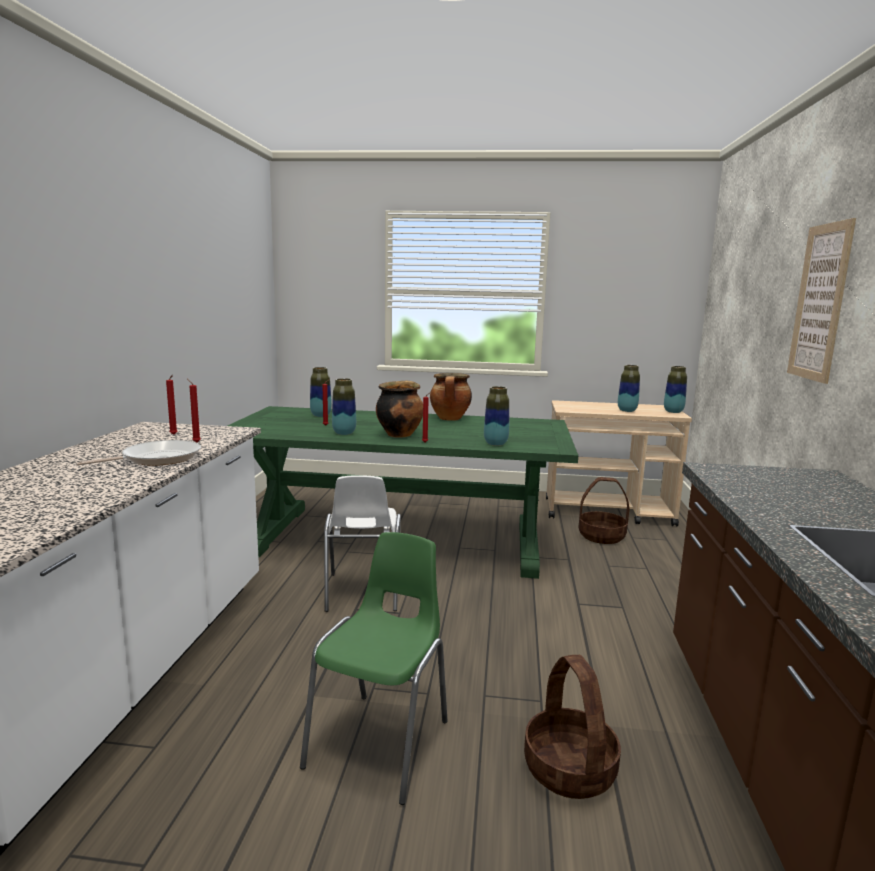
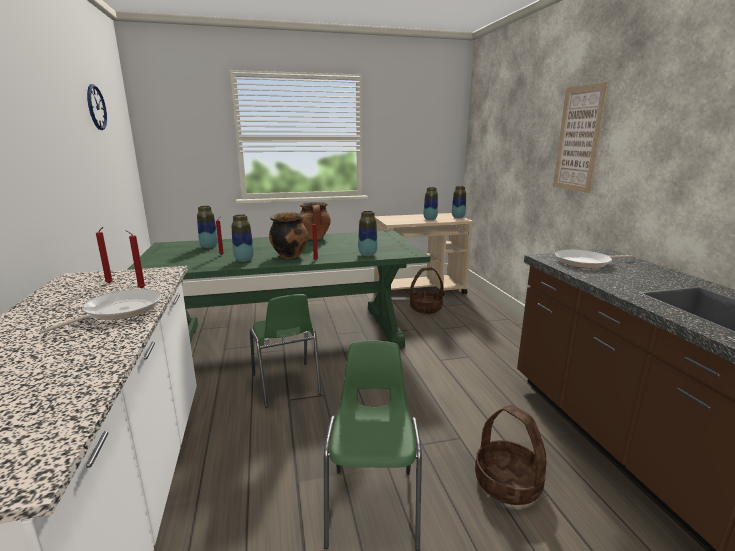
camera: 20 degrees left, 5 degrees up
(226, 254) = (96, 107): none -> wall clock
(362, 593) = (286, 385): white chair -> green chair
(764, 481) = (585, 262): none -> frying pan

